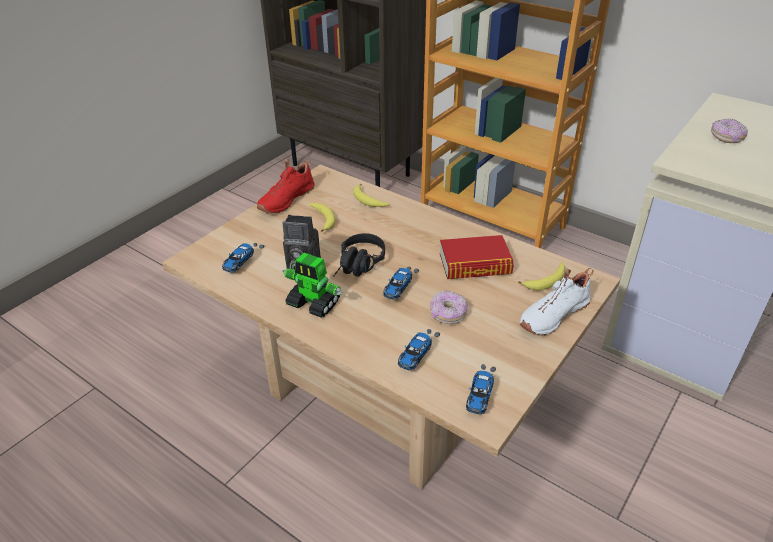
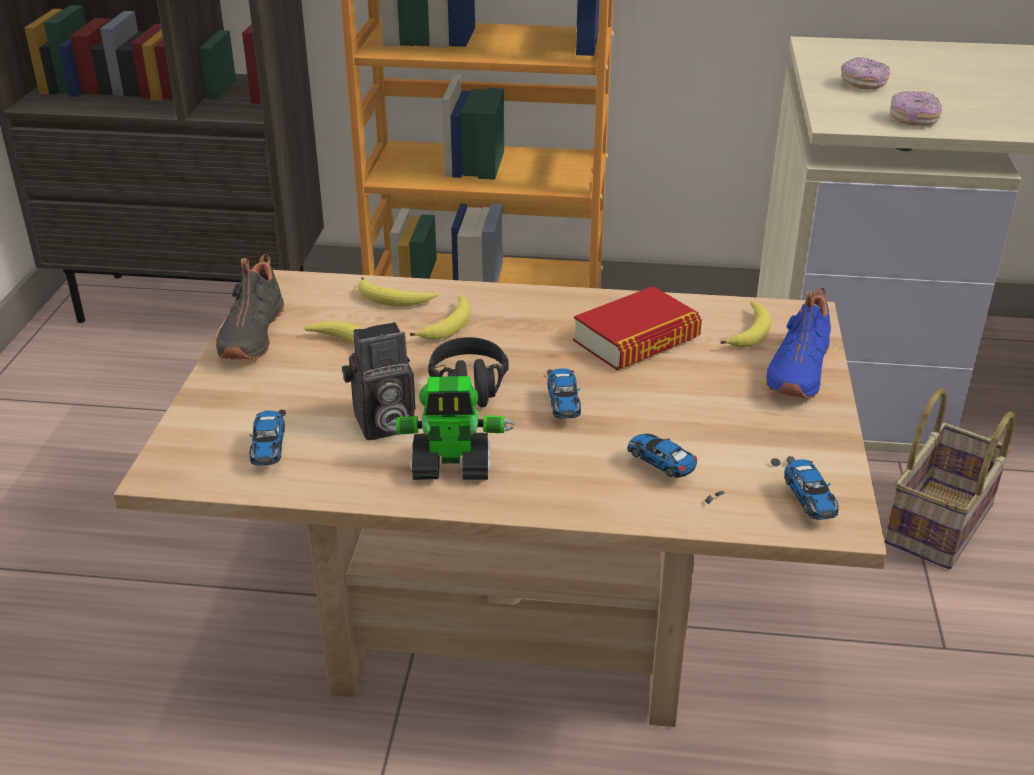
camera: 30 degrees left, 5 degrees down
(285, 199) = (249, 334): red shoe -> black shoe
(382, 224) = (448, 325): none -> banana
(419, 353) = (673, 477): toy car -> toy car turned 135 degrees clockwise
(448, 314) = (662, 414): donut -> donut (913, 120)
(552, 314) = (796, 369): white shoe -> blue shoe
(676, 443) = (940, 526): none -> basket

